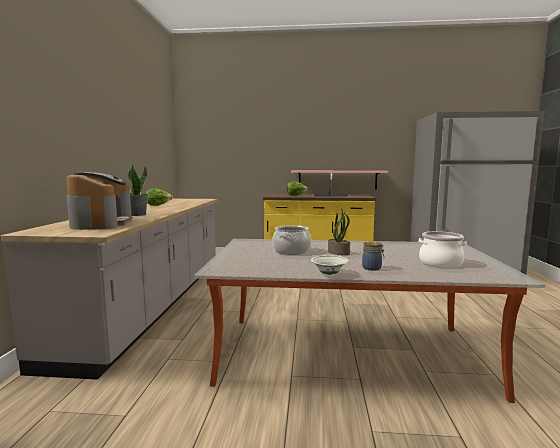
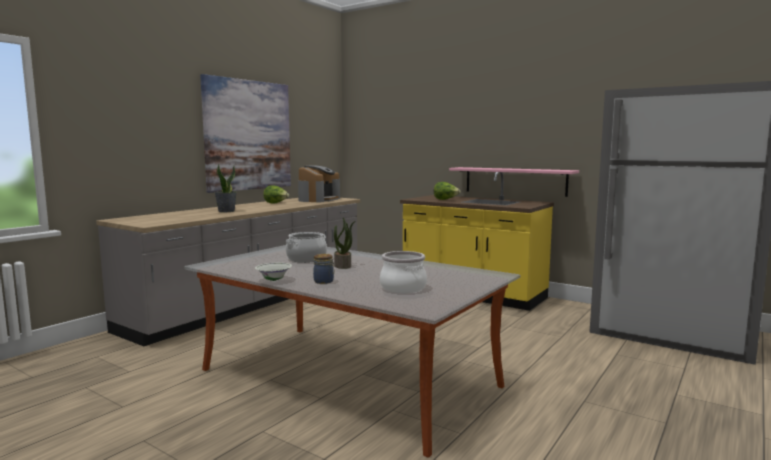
camera: 30 degrees right, 0 degrees up
(102, 223) = (176, 217): coffee machine -> coffee machine (318, 199)
(122, 138) = (248, 135): none -> picture

